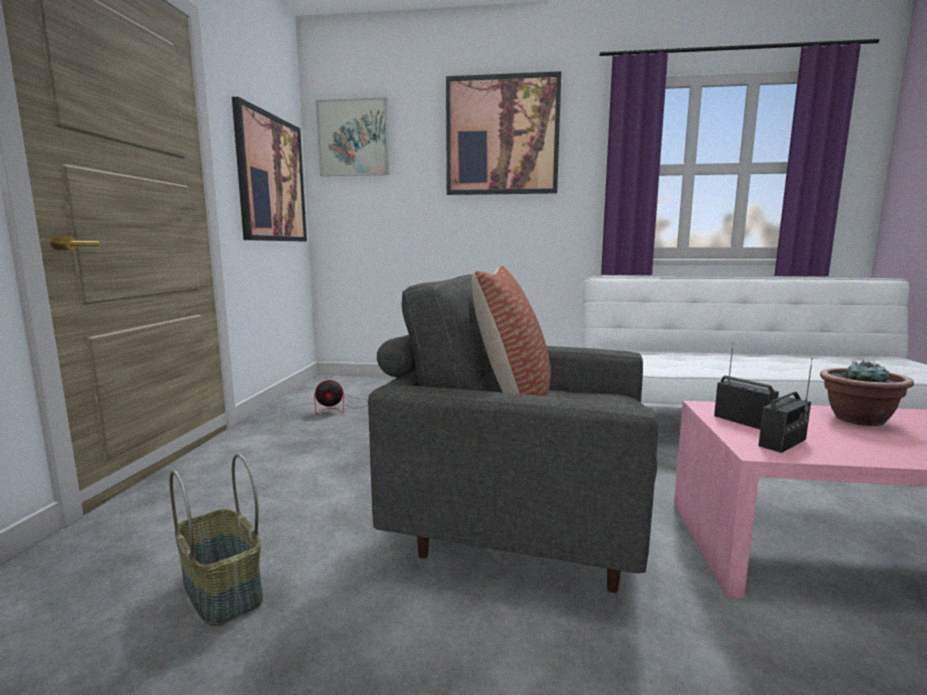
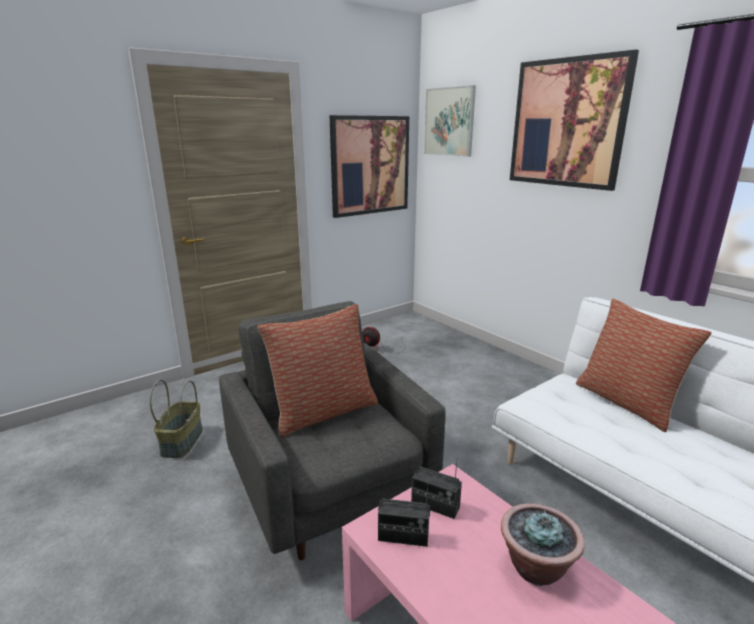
camera: 45 degrees right, 10 degrees up
(661, 350) = (627, 402): none -> pillow
(743, 421) = (435, 505): radio -> radio turned 105 degrees clockwise

